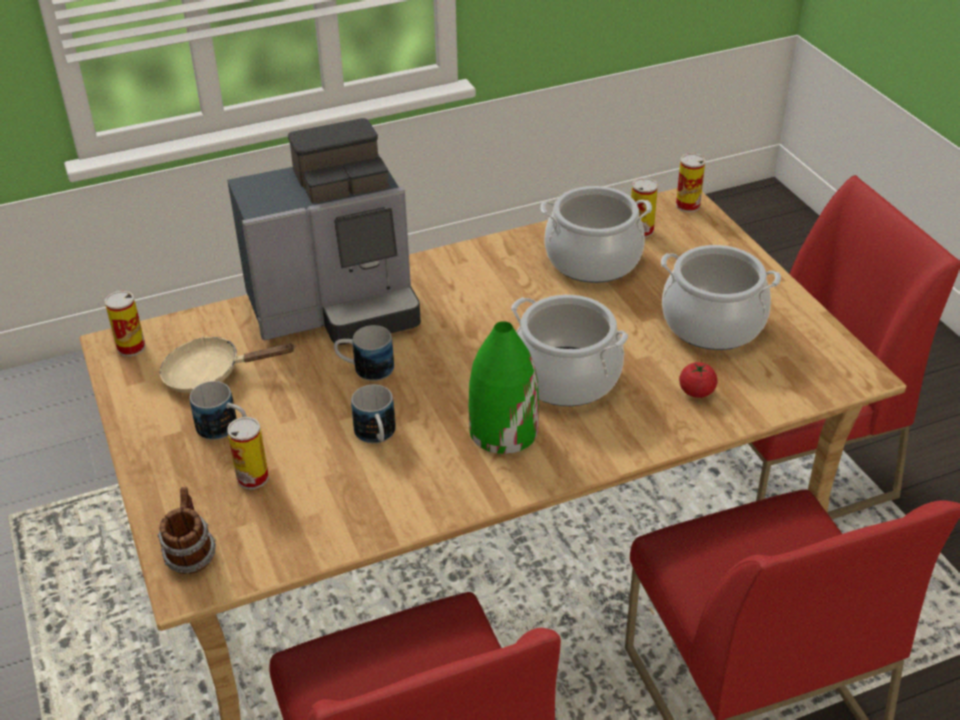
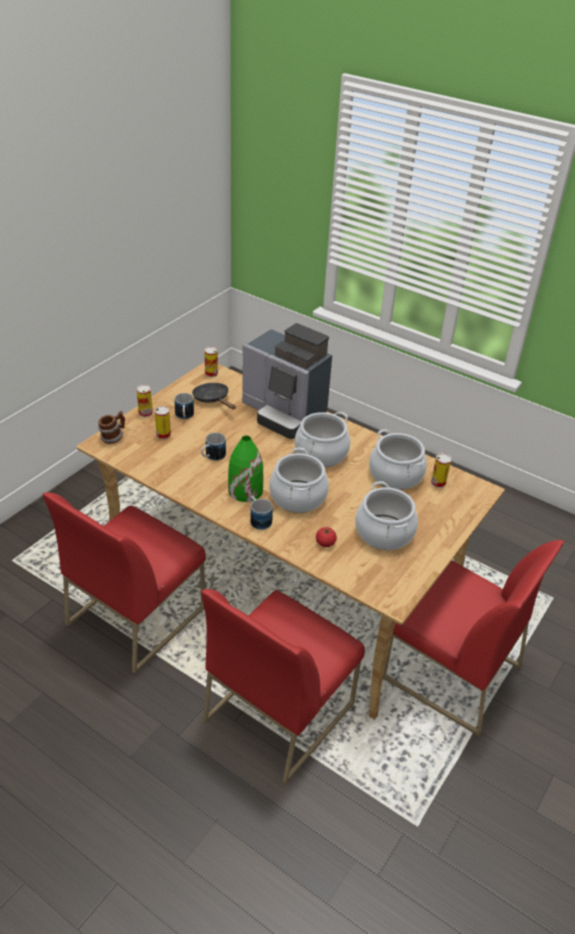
camera: 55 degrees right, 0 degrees up
(211, 374) = (213, 399): beige frying pan -> black frying pan
(365, 369) = (251, 437): mug -> mug (258, 519)
(480, 310) = (321, 453): none -> cooking pot
(688, 205) = (480, 492): can -> can (145, 413)

